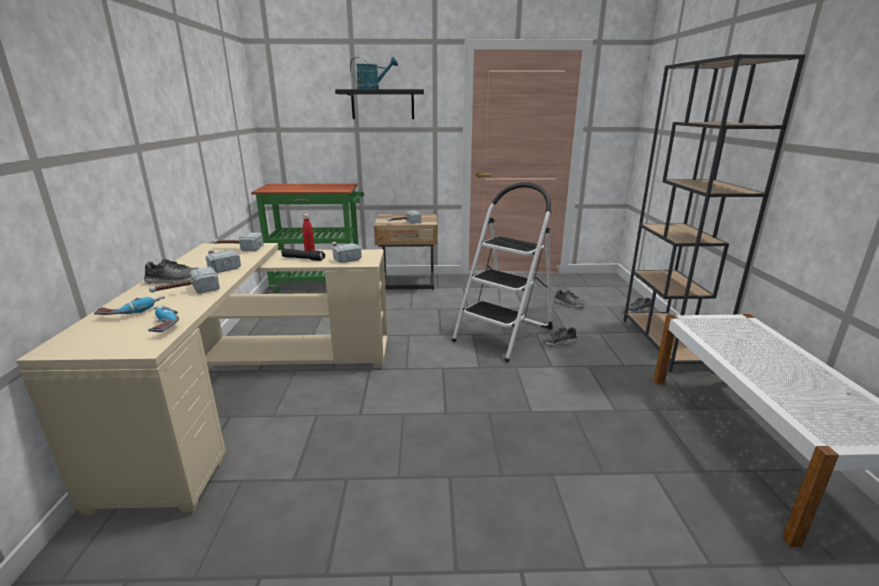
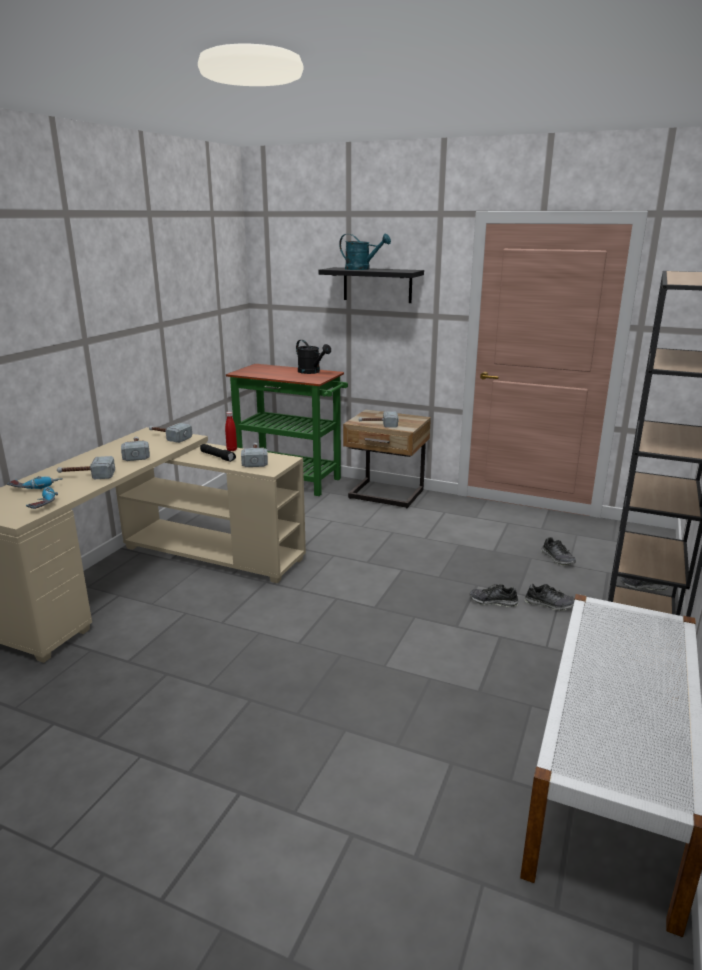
camera: 25 degrees right, 0 degrees up
(174, 281) = (88, 464): shoe -> shoe (549, 604)
(330, 185) = (312, 372): none -> black watering can
(505, 334) = (439, 578): step ladder -> none

